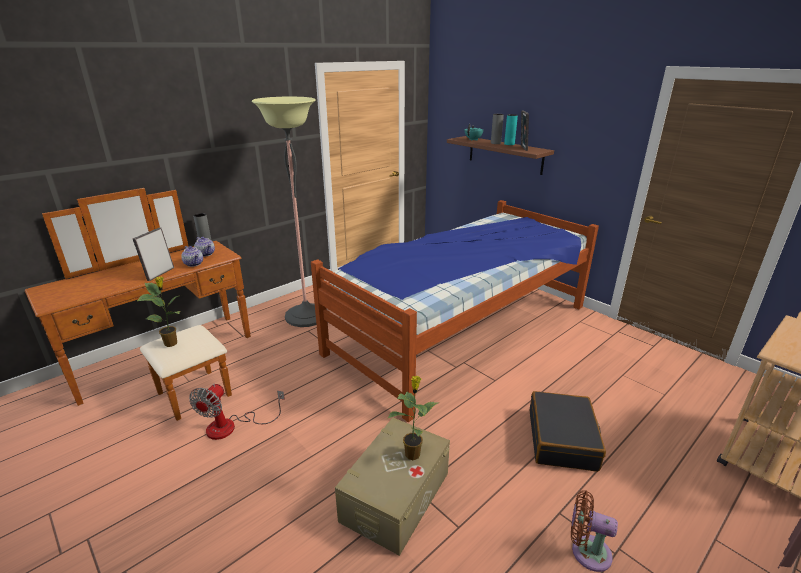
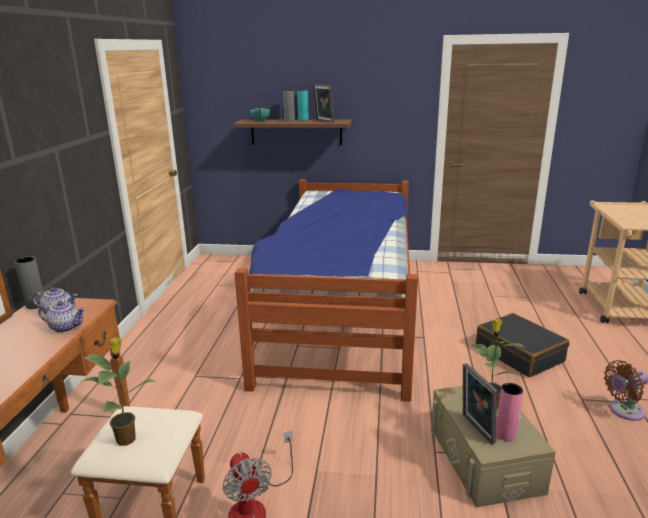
camera: 40 degrees left, 5 degrees down
(159, 274) = (34, 355): picture frame -> picture frame (475, 429)
(306, 316) = (170, 363): floor lamp -> none
(385, 481) = (505, 434): none -> pink vase

